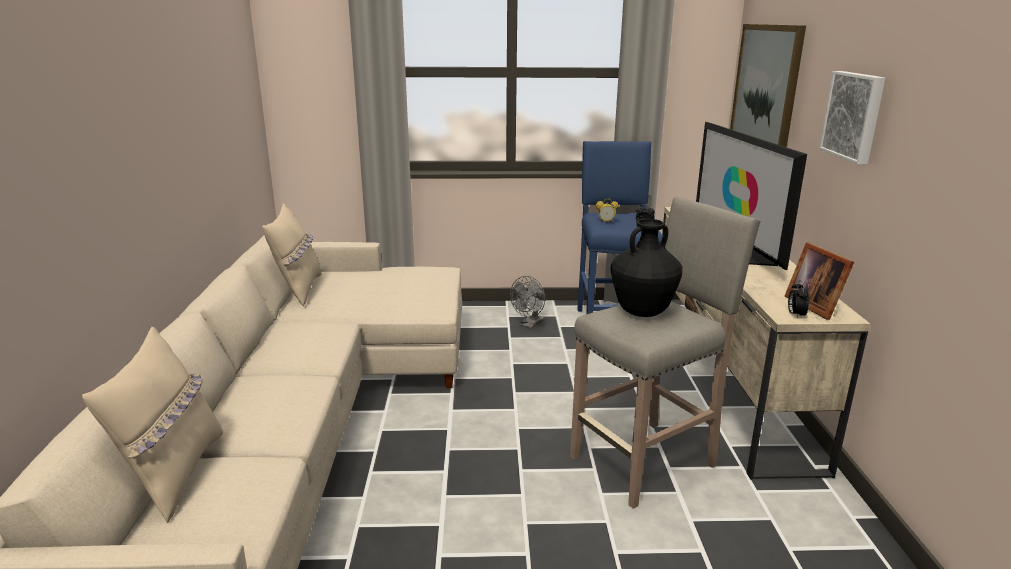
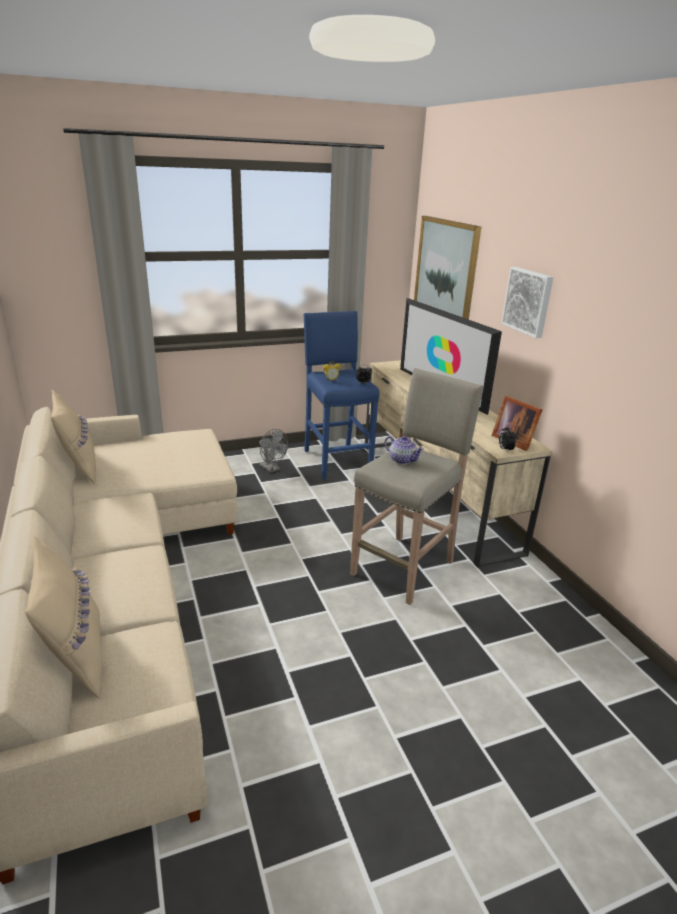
camera: 20 degrees left, 5 degrees up
(530, 325) = (272, 468): grey fan -> grey fan turned 60 degrees counterclockwise
(642, 312) = (402, 460): black vase -> teapot

